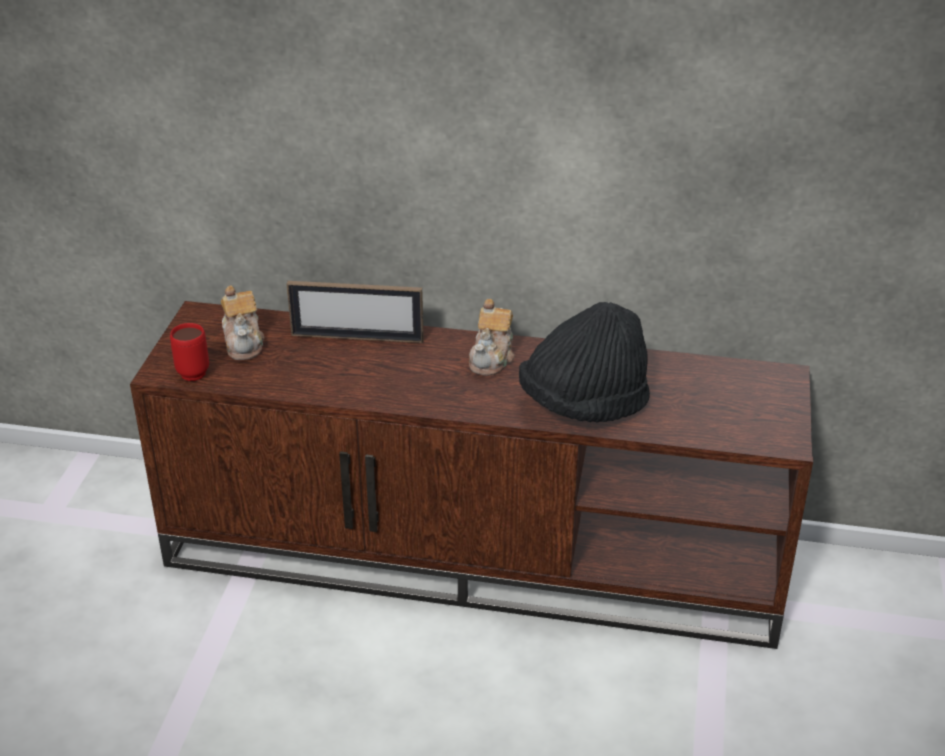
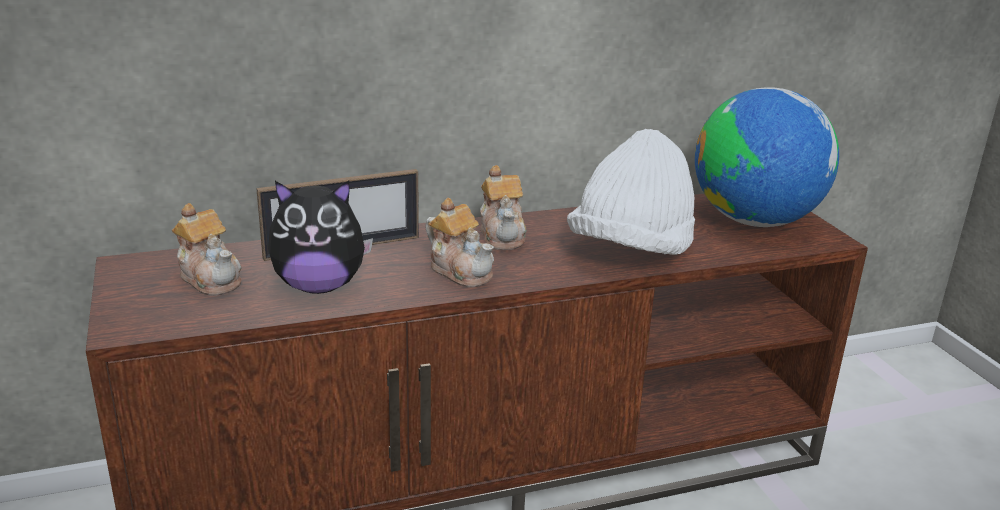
camera: 30 degrees left, 10 degrees down
(195, 370) = (169, 316): red mug -> none
(311, 371) = (319, 286): none -> plush toy
(425, 385) = (461, 270): none -> teapot
(583, 404) = (631, 251): black hat -> white hat
(737, 403) = (755, 221): none -> globe

